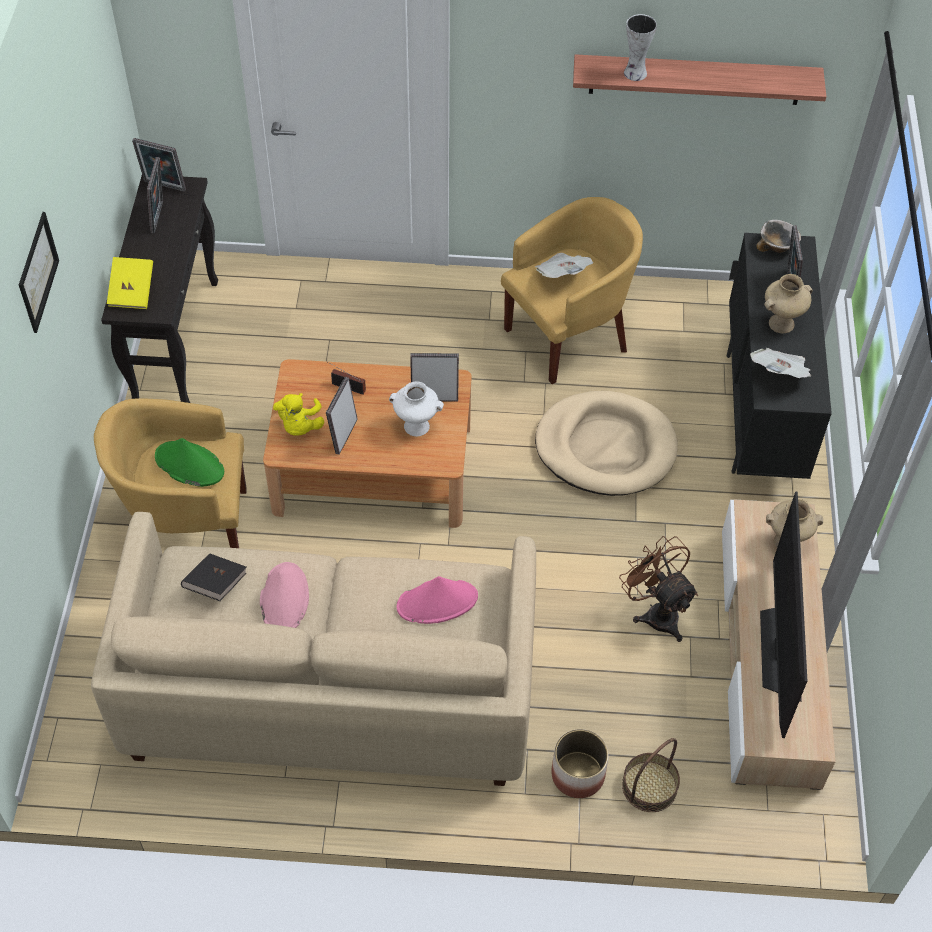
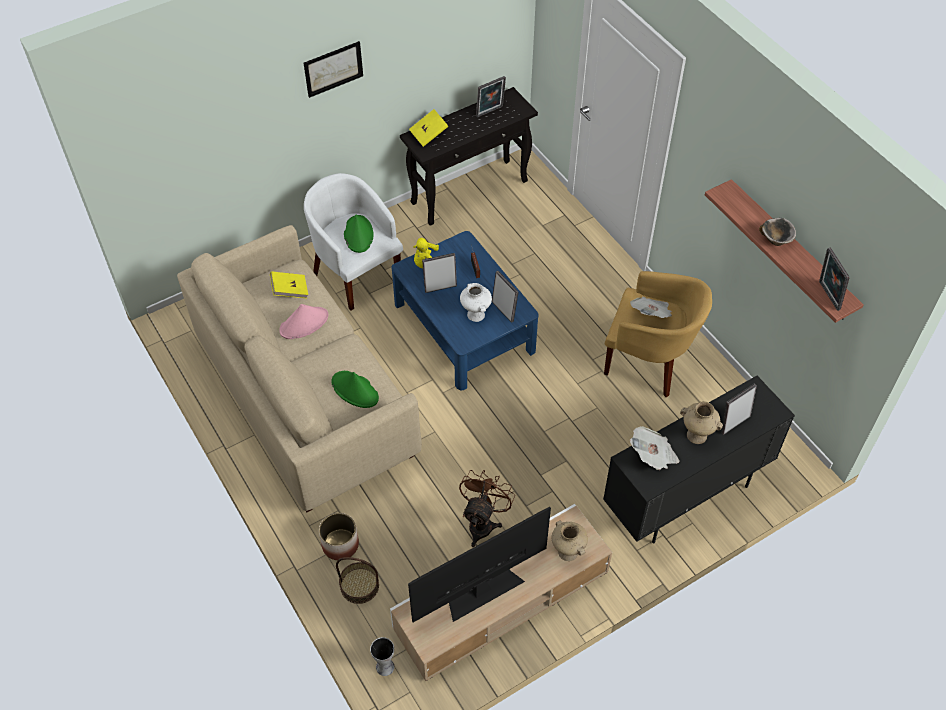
camera: 55 degrees right, 0 degrees up
(163, 187) = (513, 100): picture frame -> picture frame (827, 296)
(188, 527) = (356, 274): yellow armchair -> white armchair
(215, 584) = (290, 290): black book -> yellow book
(372, 468) = (463, 327): brown coffee table -> blue coffee table
(437, 602) = (355, 390): pink hat -> green hat
(605, 447) = (581, 428): beige dog bed -> none
(634, 73) = (746, 214): vase -> vase (384, 666)
(777, 246) = (763, 398): bowl -> bowl (776, 240)

